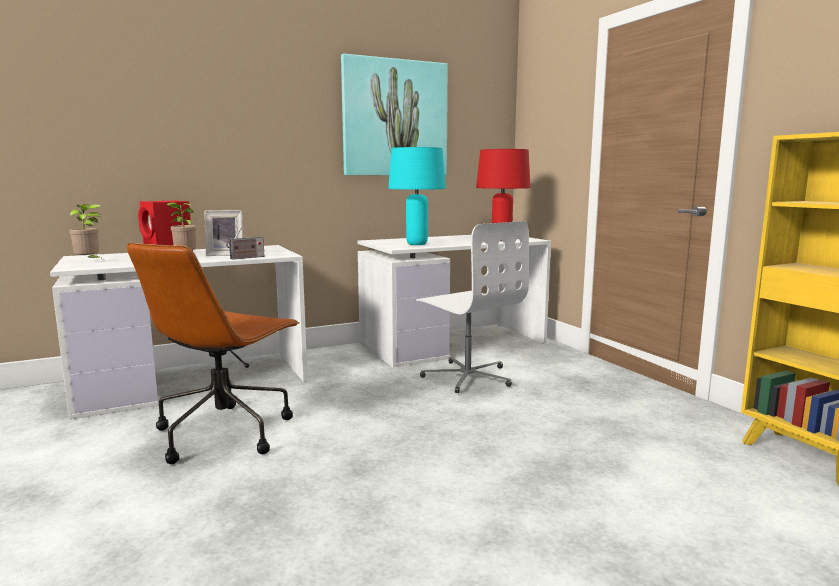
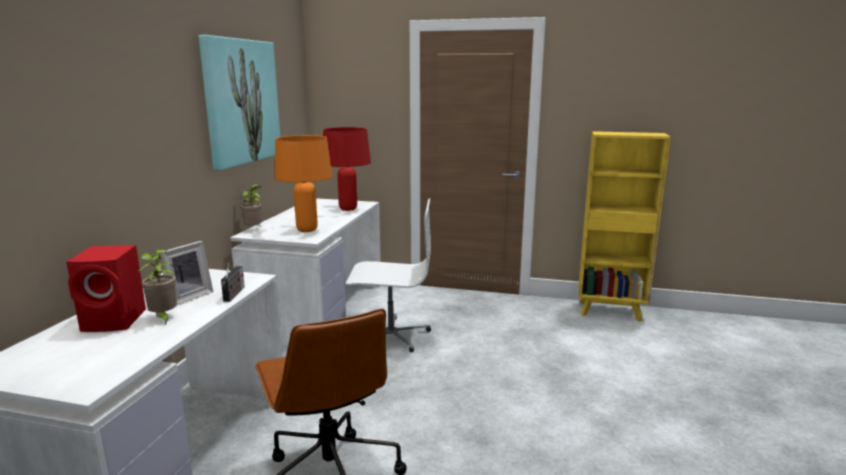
camera: 50 degrees left, 5 degrees up
(89, 262) = (62, 371): potted plant -> potted plant (254, 229)
(416, 244) = (306, 230): turquoise table lamp -> orange table lamp

